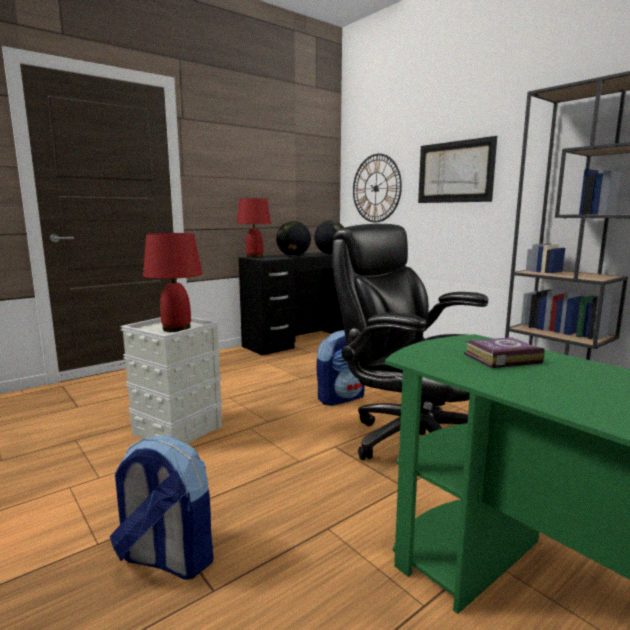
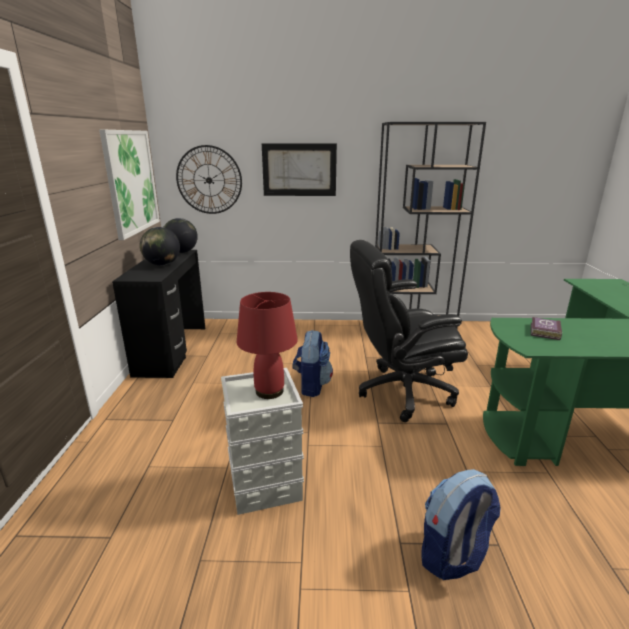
camera: 50 degrees left, 10 degrees up
(255, 257) = (132, 276): red table lamp -> none
(296, 185) = (131, 182): none -> picture

